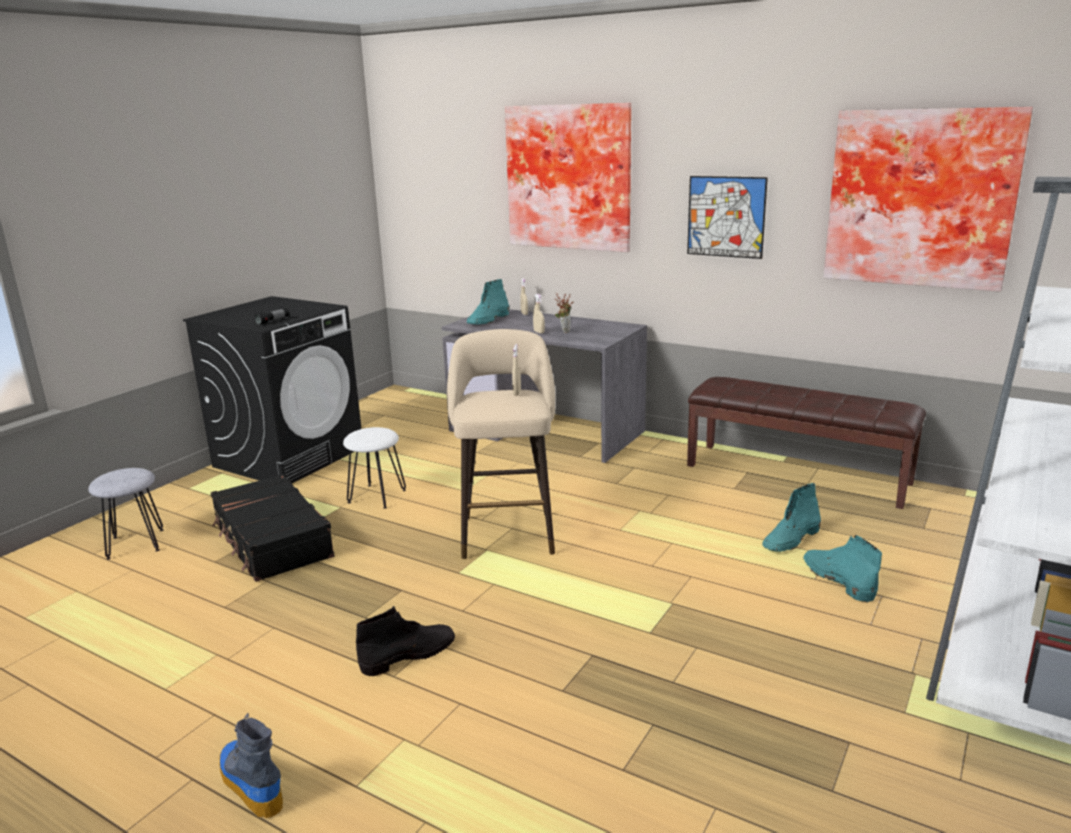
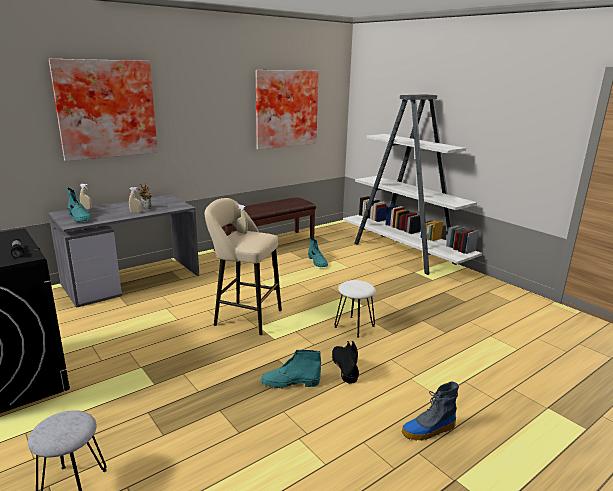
camera: 70 degrees left, 0 degrees up
(272, 541) = (160, 403): black suitcase -> none
(377, 496) = (144, 350): white stool -> white stool (354, 326)
(726, 217) = (207, 125): picture -> none
(837, 579) = (352, 264): turquoise boot -> turquoise boot (289, 383)

